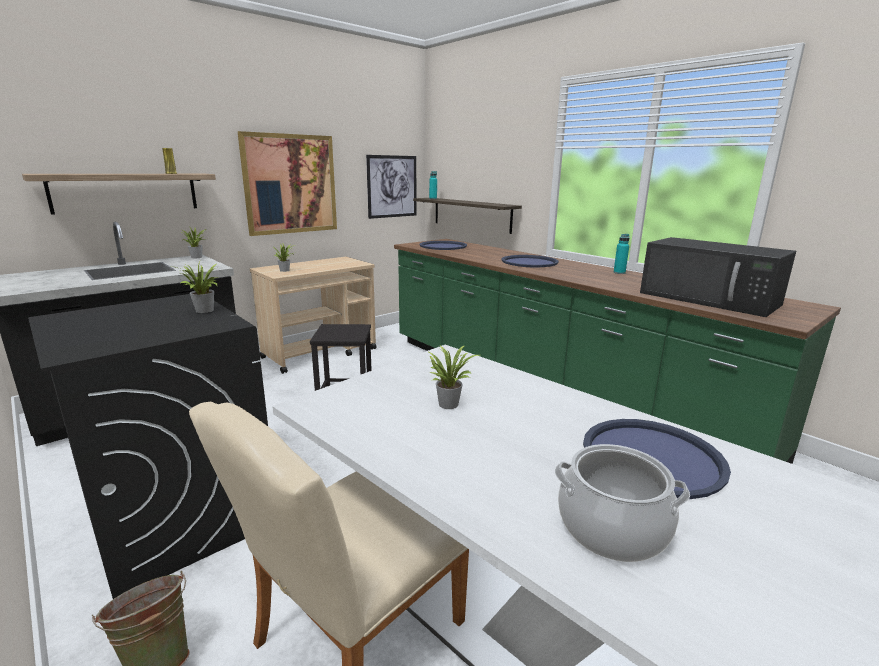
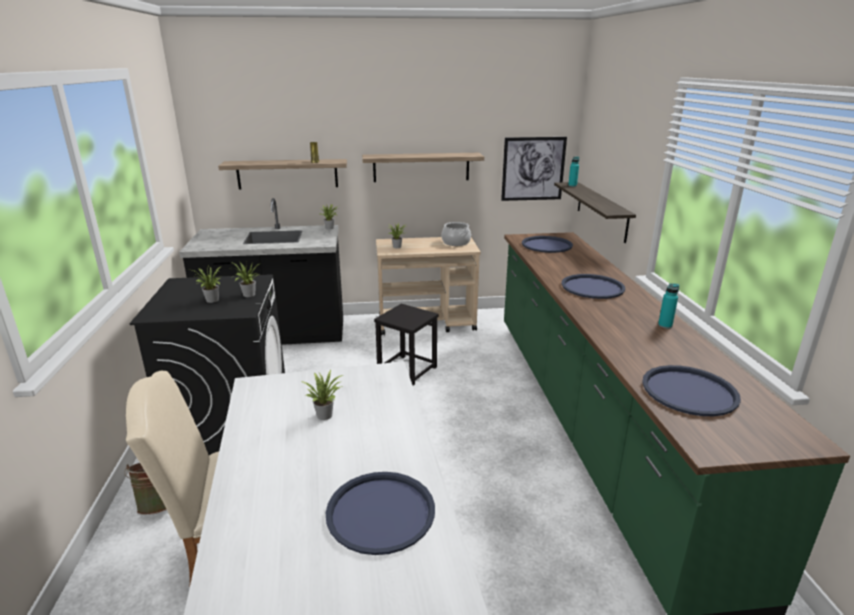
camera: 35 degrees right, 5 degrees up
(156, 323) = (212, 301): none -> potted plant
(290, 184) = (421, 167): picture -> shelf
(612, 528) = (276, 538): cooking pot -> cooking pot (455, 242)
(710, 299) = (689, 391): black microwave -> blue tray

